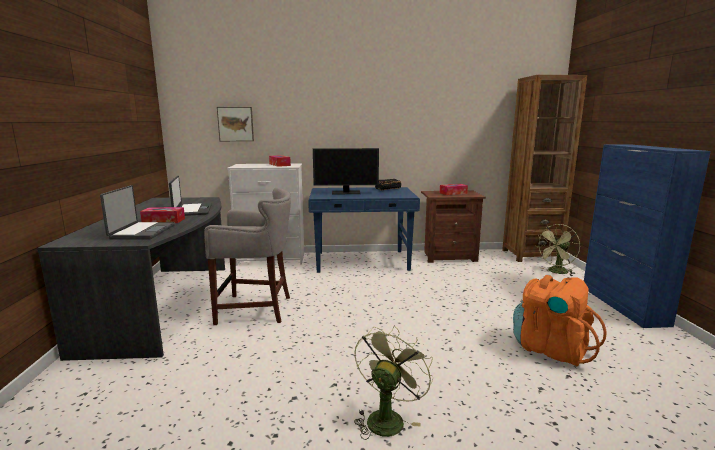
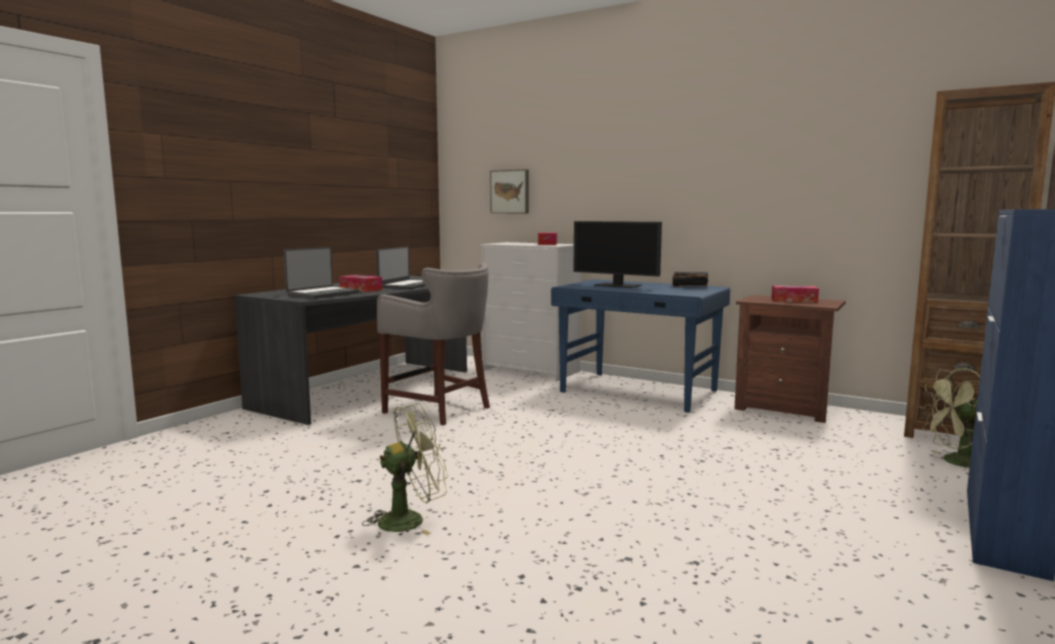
camera: 35 degrees right, 5 degrees down
(551, 349) = (730, 533): orange backpack -> none

